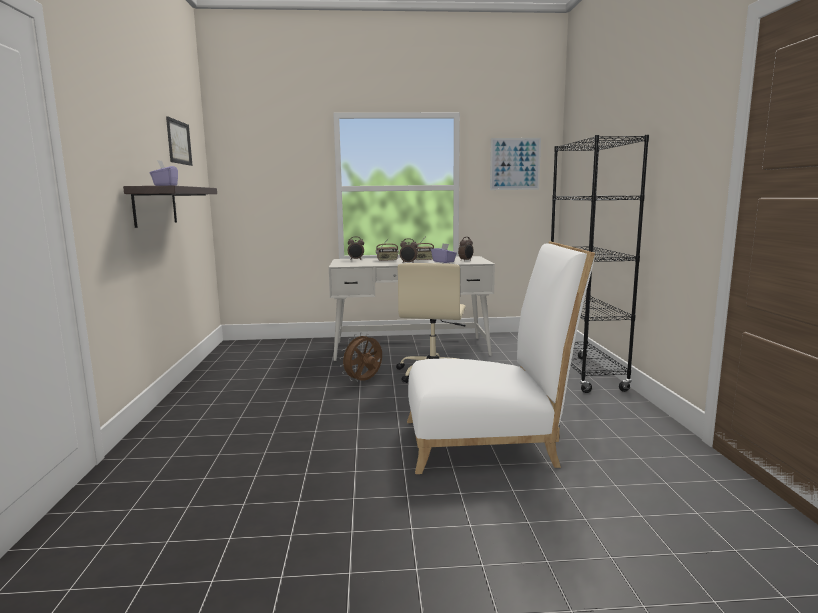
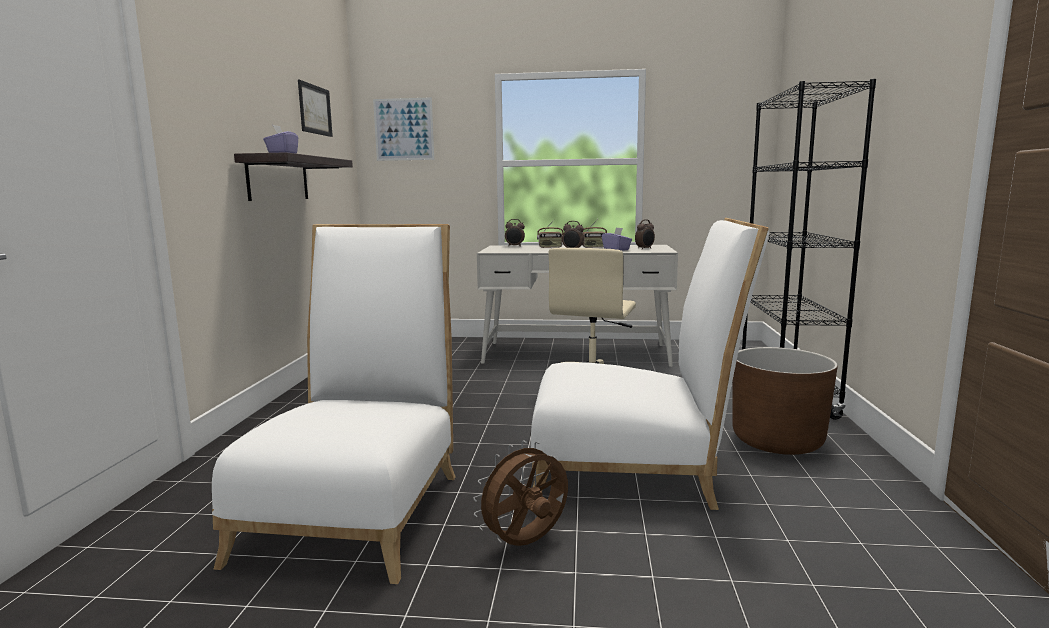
camera: 10 degrees right, 0 degrees up
(275, 491) = (358, 507): none -> white chair
(363, 381) = (507, 388): brown fan -> brown fan (526, 544)
(515, 164) = (715, 131): picture -> picture (404, 129)
(587, 411) = (777, 440): none -> brown planter

